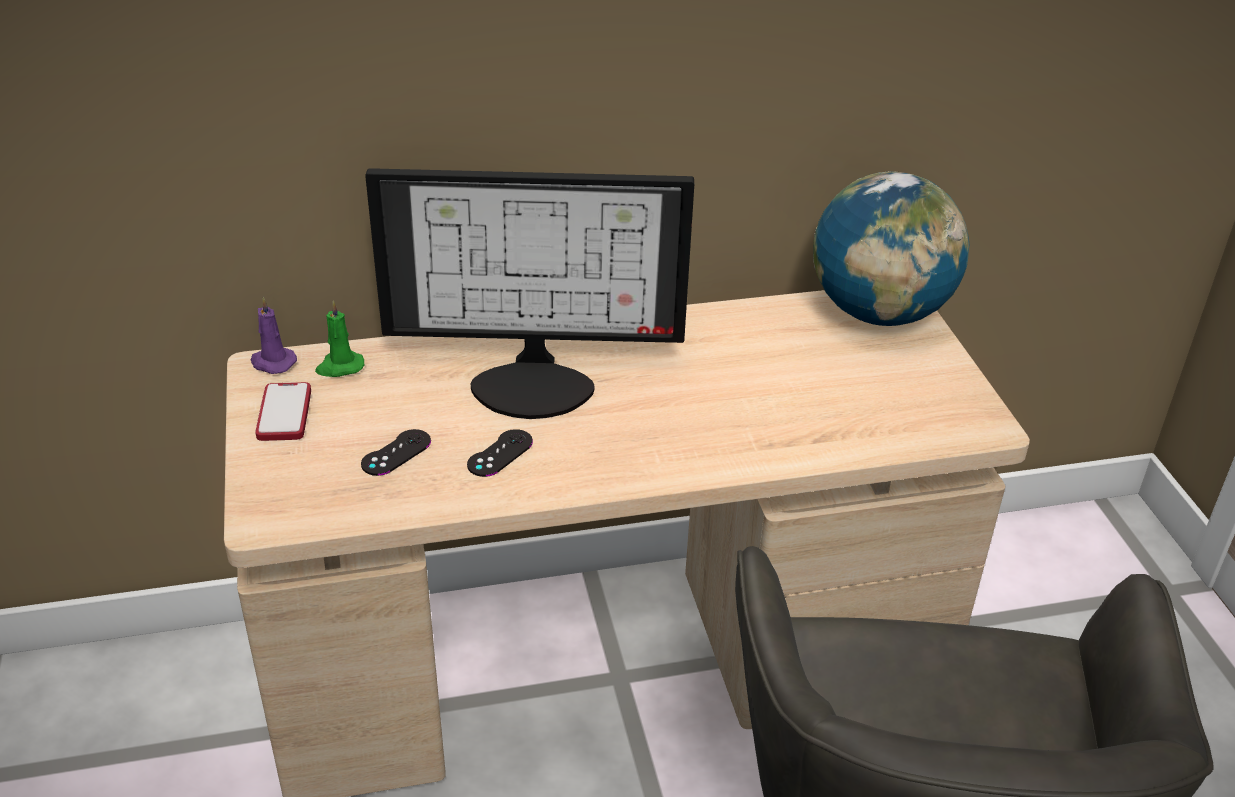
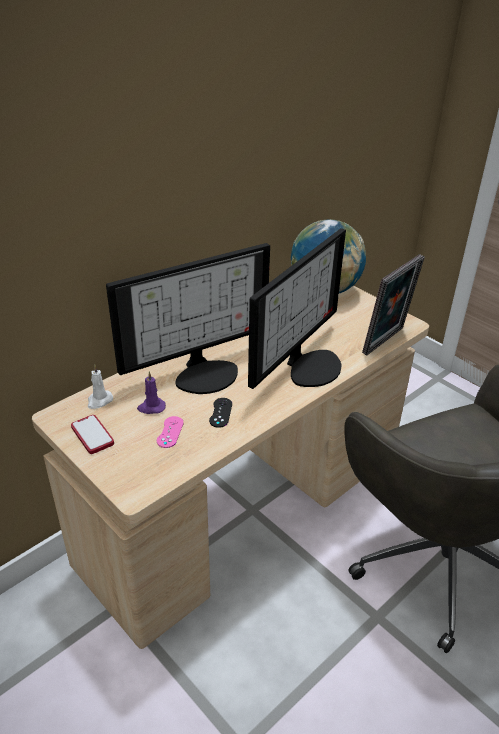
camera: 30 degrees left, 0 degrees up
(272, 362) = (60, 412): purple candle -> purple candle (151, 407)
(339, 367) = (99, 401): green candle -> white candle
(396, 453) = (170, 432): black game controller -> pink game controller
(721, 433) = (309, 365): none -> monitor
(908, 443) = (386, 342): none -> picture frame

